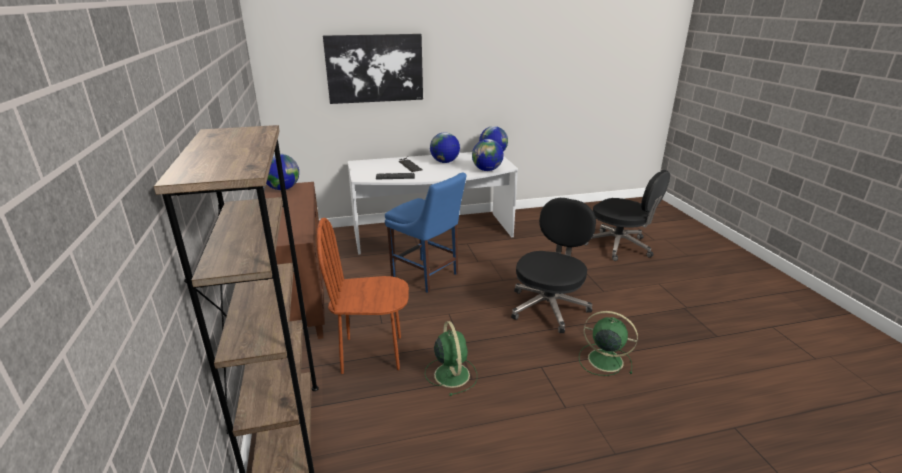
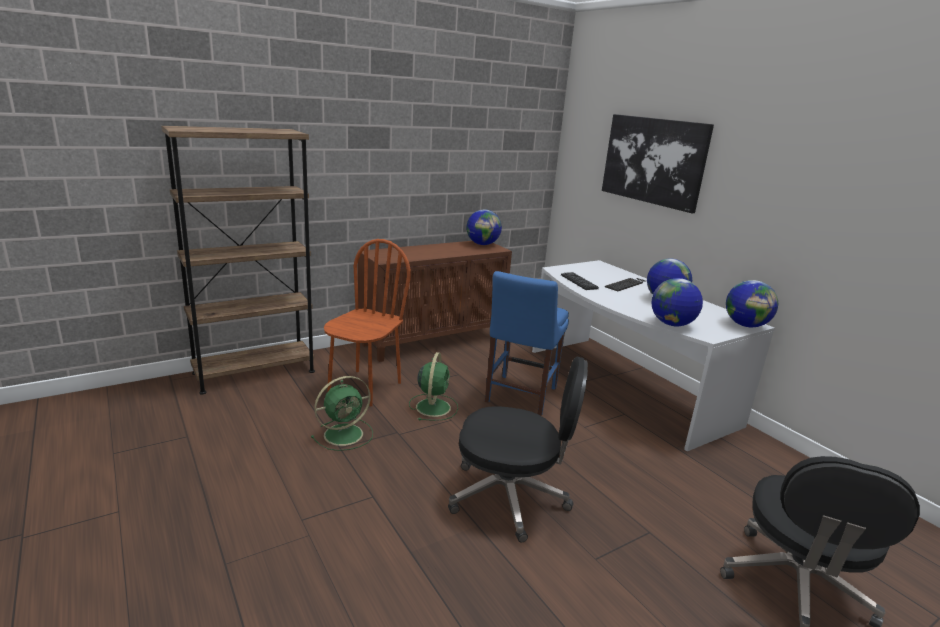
camera: 70 degrees right, 5 degrees down
(372, 354) = (364, 387): brown chair -> brown chair turned 45 degrees clockwise
(603, 360) = (404, 556): green fan -> green fan (433, 406)

